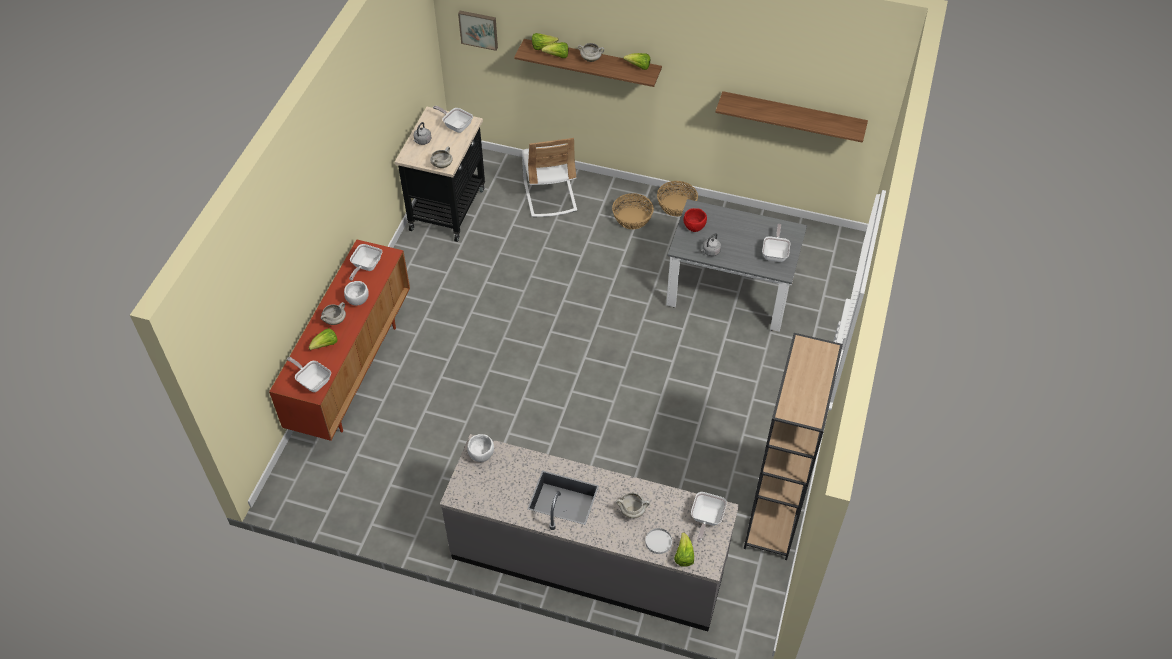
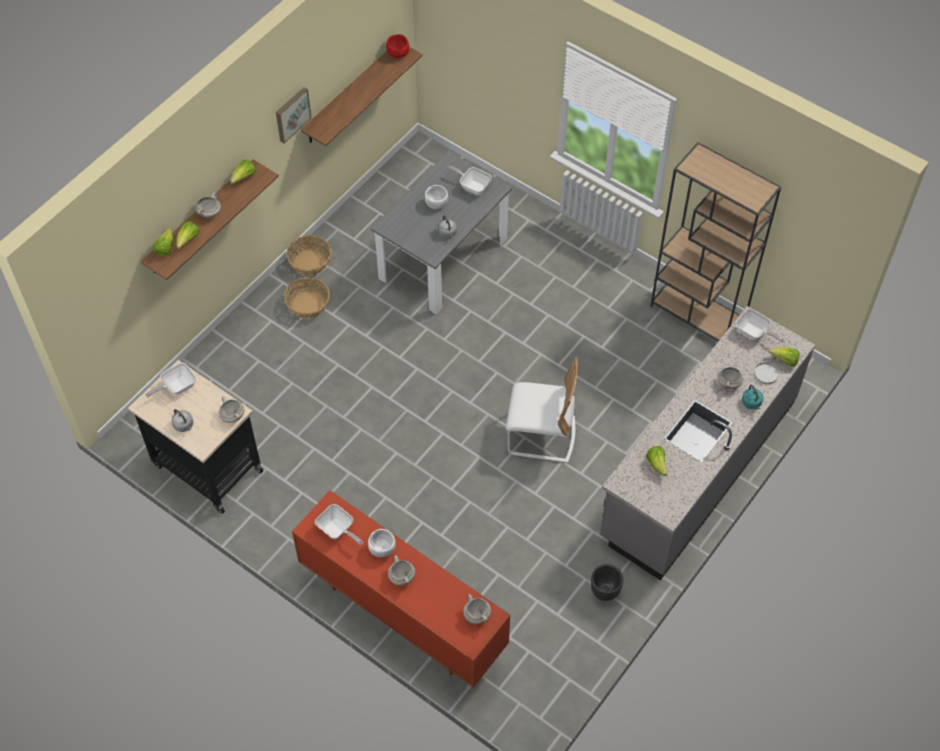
camera: 70 degrees left, 5 degrees up
(313, 381) = (476, 615): frying pan -> white cooking pot
(325, 345) = (432, 593): lettuce -> lettuce (657, 464)
(425, 516) = (605, 591): none -> black planter
(479, 29) = (100, 297): picture -> picture (292, 114)
(481, 455) = (630, 482): white bowl -> white bowl (437, 203)
(550, 196) = (239, 367): white chair -> white chair (541, 436)
(616, 537) = (752, 403): none -> turquoise kettle
(694, 226) = (409, 235): red bowl -> red bowl (397, 53)

